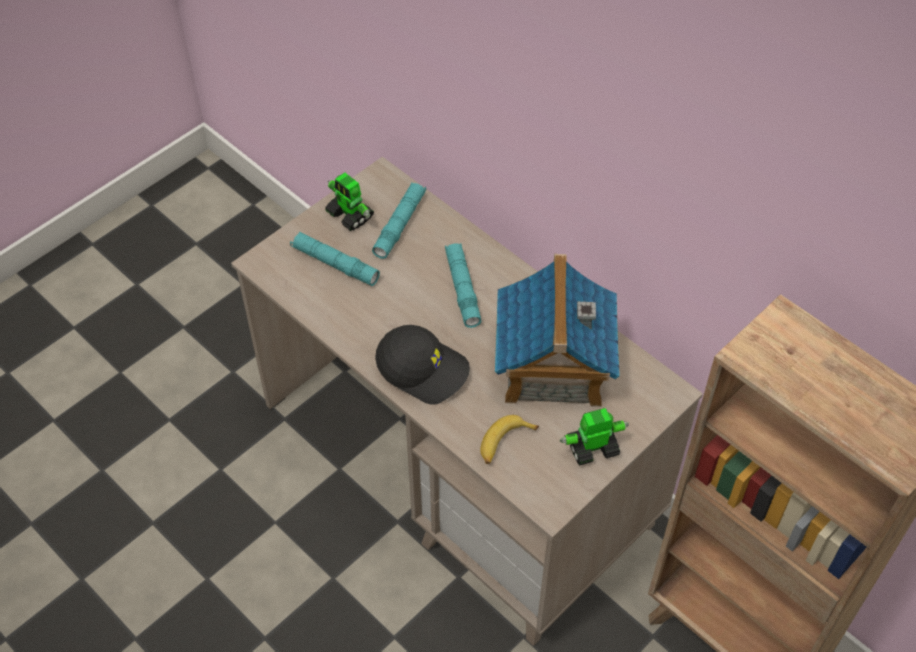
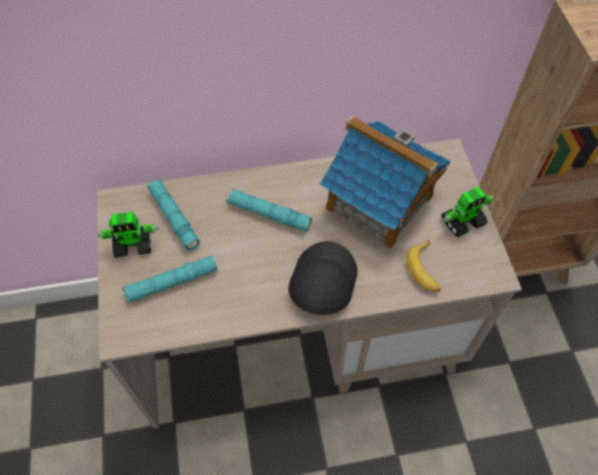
camera: 55 degrees left, 5 degrees up
(424, 369) = (321, 282): black cap -> black cap turned 45 degrees counterclockwise
(592, 448) = (463, 221): toy robot -> toy robot turned 135 degrees counterclockwise

